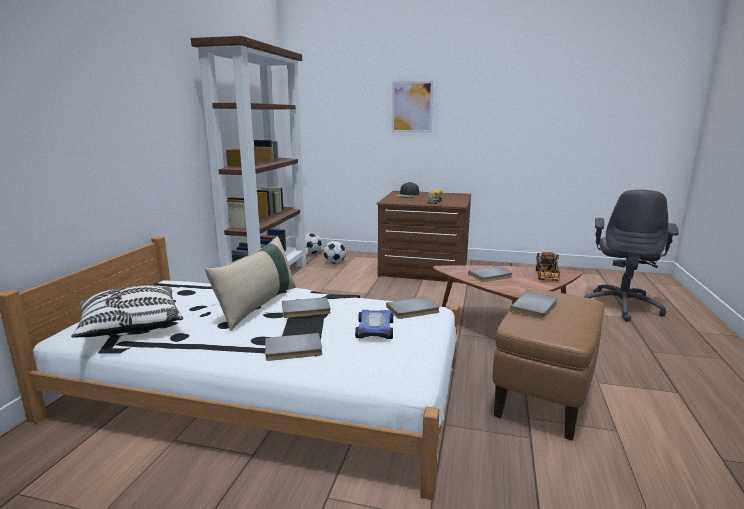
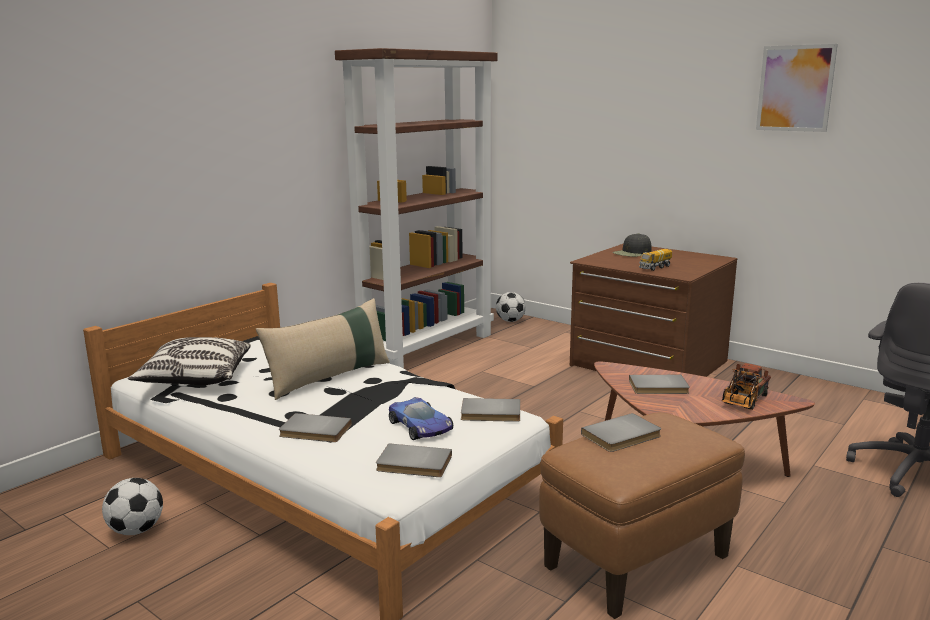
camera: 25 degrees right, 0 degrees up
(306, 310) = (370, 391): grey book -> grey book (413, 464)
(334, 262) = (529, 338): football -> football (136, 530)
(375, 329) = (421, 426): toy car -> toy car turned 120 degrees clockwise
(412, 107) = (658, 121): picture -> picture (795, 88)

